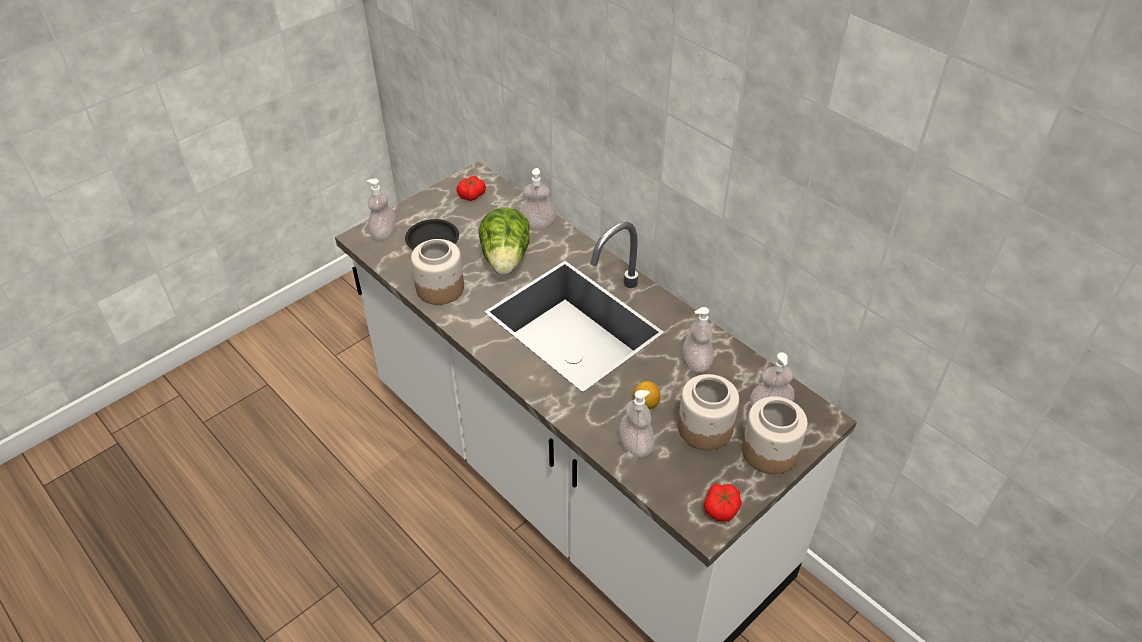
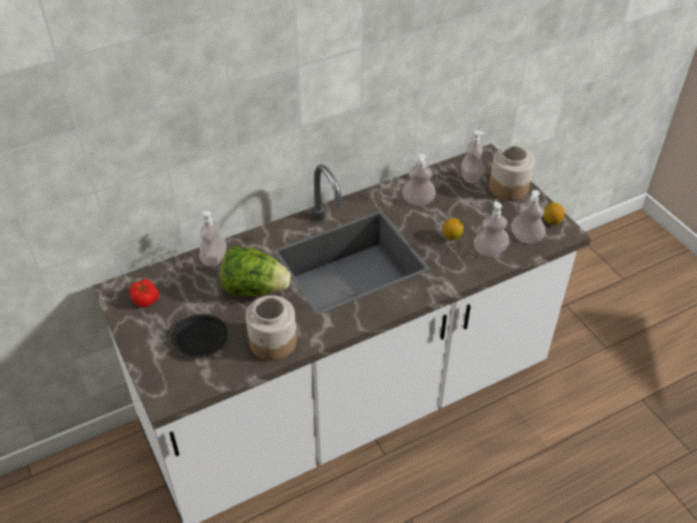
camera: 75 degrees left, 0 degrees up
(384, 232) = (167, 377): soap dispenser -> soap dispenser (526, 238)
(704, 429) = (482, 212): jar -> none
(721, 508) = (551, 221): tomato -> lemon

